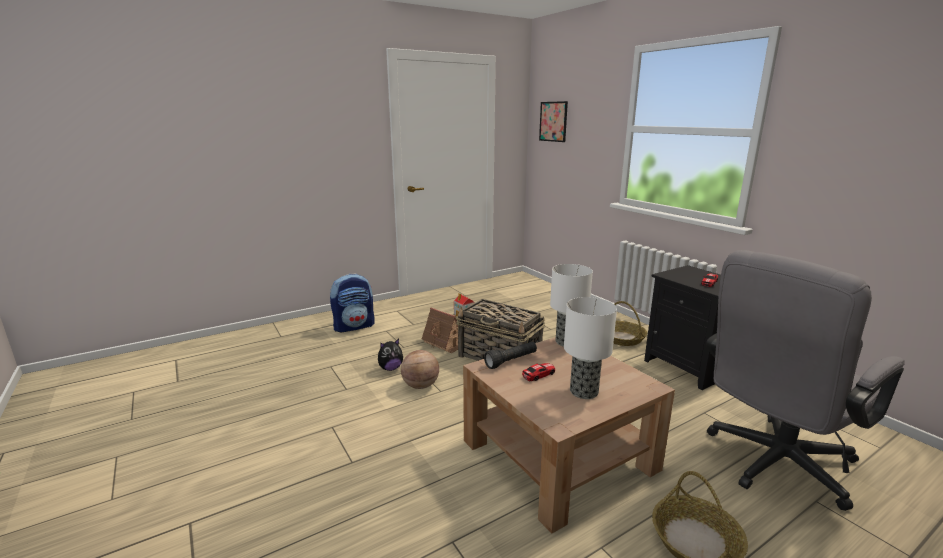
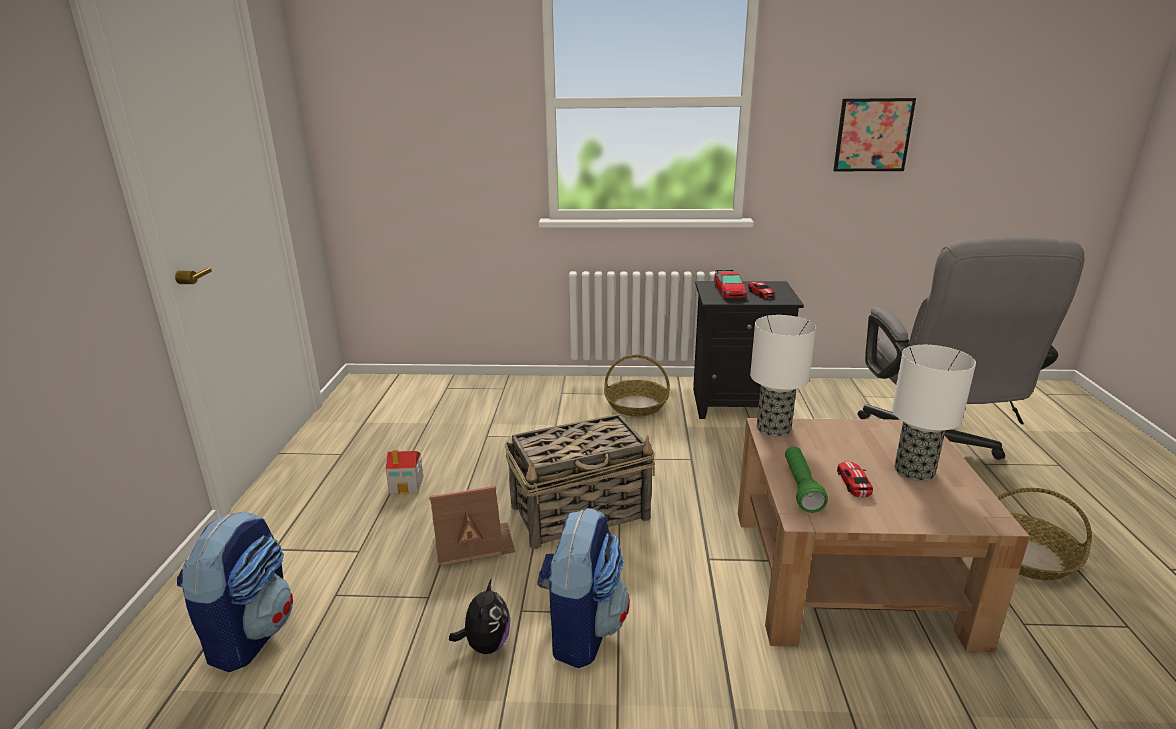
camera: 55 degrees left, 5 degrees up
(420, 386) = (581, 629): basketball -> backpack
(511, 361) = (801, 487): black flashlight -> green flashlight
(553, 121) = (374, 96): picture -> picture (873, 135)
(690, 275) = (729, 291): none -> toy car

